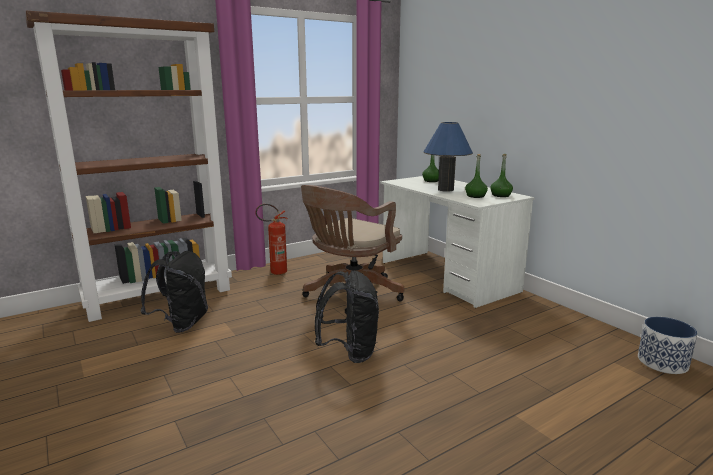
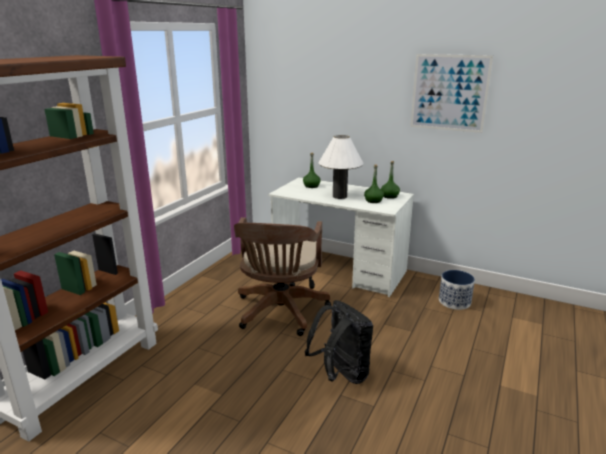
camera: 30 degrees left, 5 degrees up
(182, 324) = (150, 402): black backpack -> none
(274, 272) = (181, 308): fire extinguisher -> none
(445, 189) = (339, 196): blue table lamp -> white table lamp
(577, 73) = (449, 93): none -> picture
(662, 362) = (536, 308): planter -> planter (454, 302)

